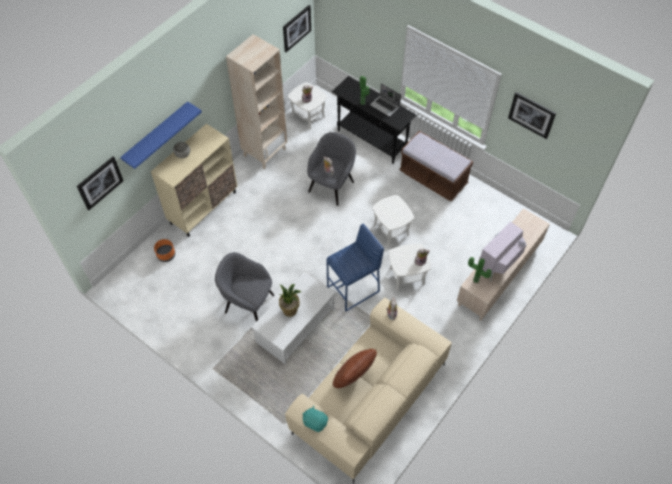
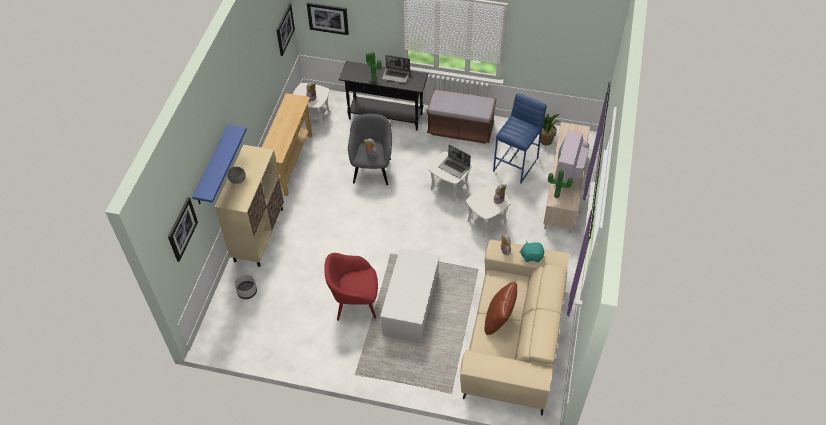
camera: 25 degrees left, 5 degrees down
(166, 255) = (247, 292): orange planter -> grey planter
(248, 303) = (354, 303): grey armchair -> red armchair
(265, 152) = (290, 162): beige bookcase -> beige console table
(290, 310) = (407, 286): potted plant -> potted plant (546, 140)
(315, 422) = (493, 368): turquoise plush toy -> turquoise plush toy (531, 256)
(354, 289) = (445, 251): blue stool -> blue stool (516, 164)
(397, 214) = (454, 167): none -> laptop
(532, 115) = (545, 32): picture -> picture (328, 18)

